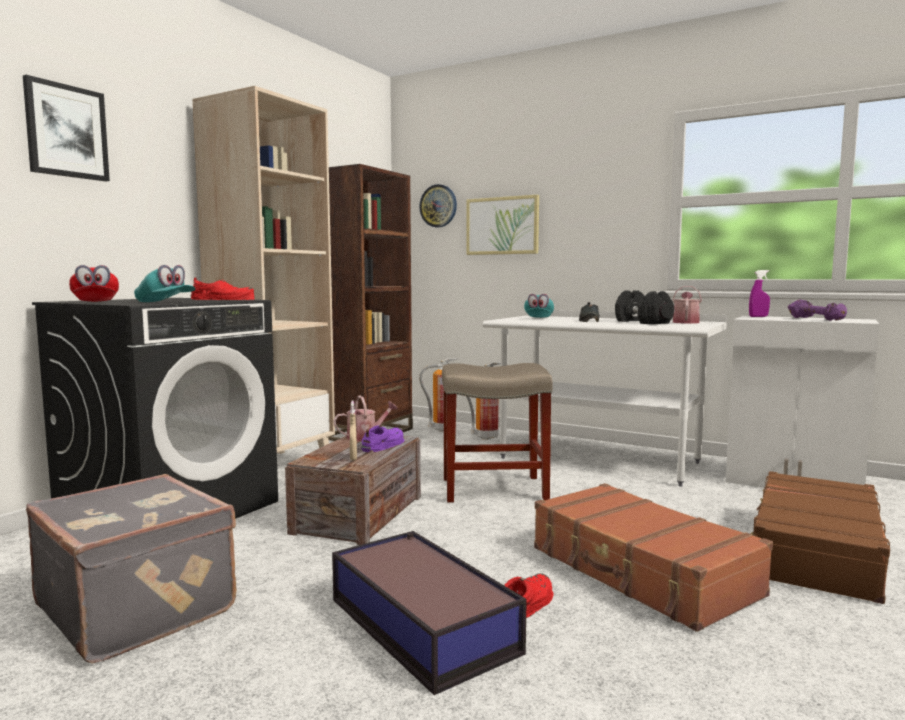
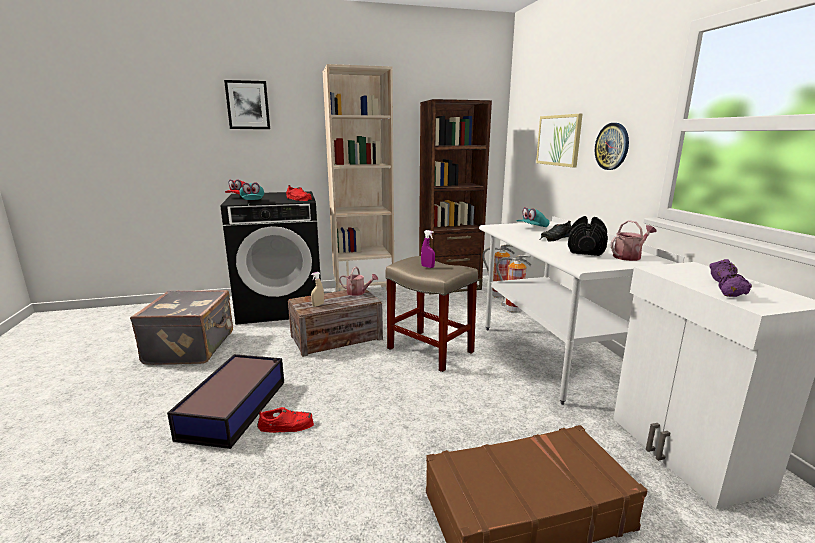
camera: 45 degrees right, 10 degrees up
(383, 445) = (351, 301): purple shoe -> none
(438, 206) = (528, 121): wall clock -> wall clock (612, 146)
(641, 572) = (375, 445): brown suitcase -> none
(758, 316) = (691, 268): purple spray bottle -> purple spray bottle (427, 267)

